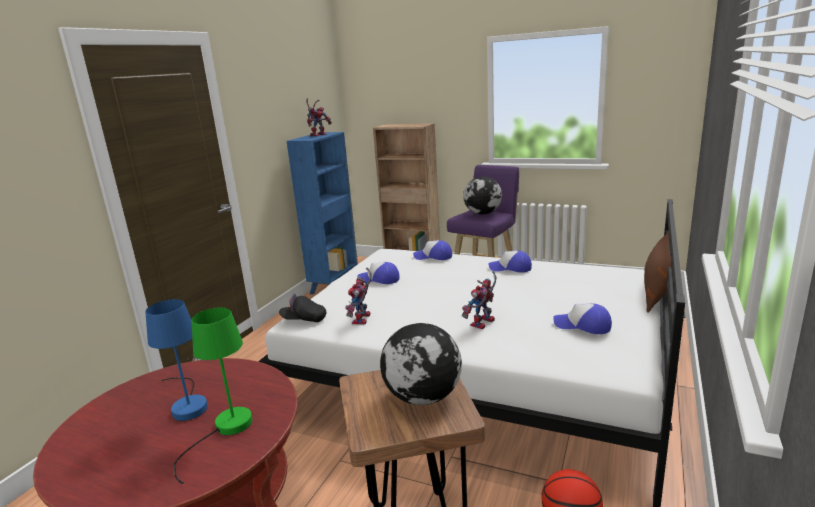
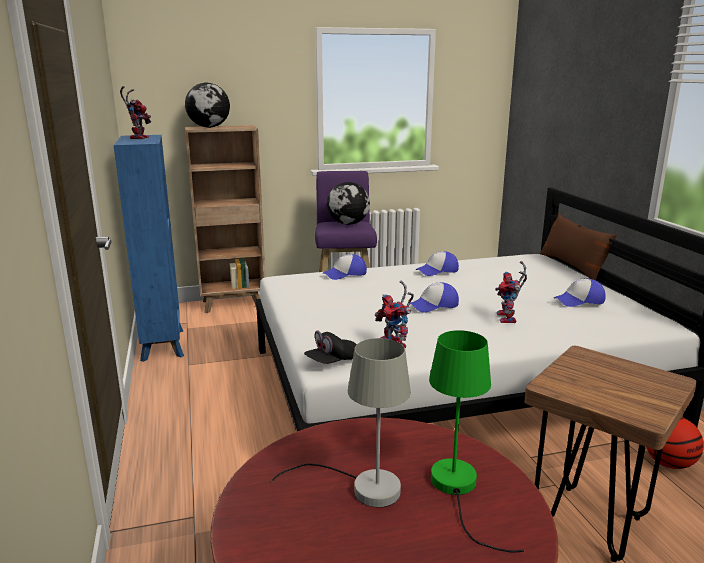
camera: 40 degrees left, 0 degrees up
(188, 404) = (363, 487): blue table lamp -> grey table lamp
(379, 279) = (331, 306): cap -> cap (434, 305)
(424, 397) = (621, 377): globe -> globe (209, 127)

